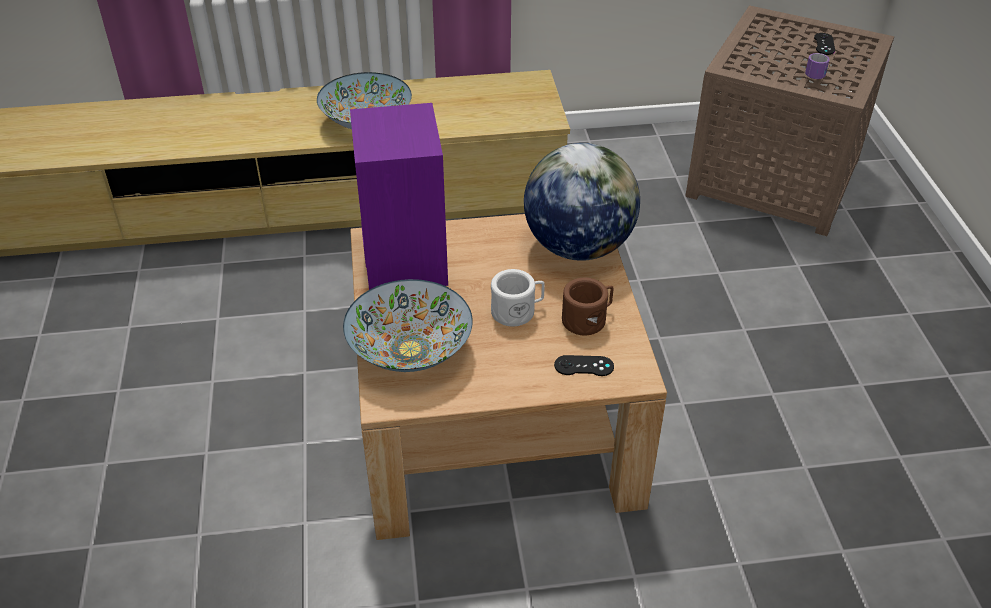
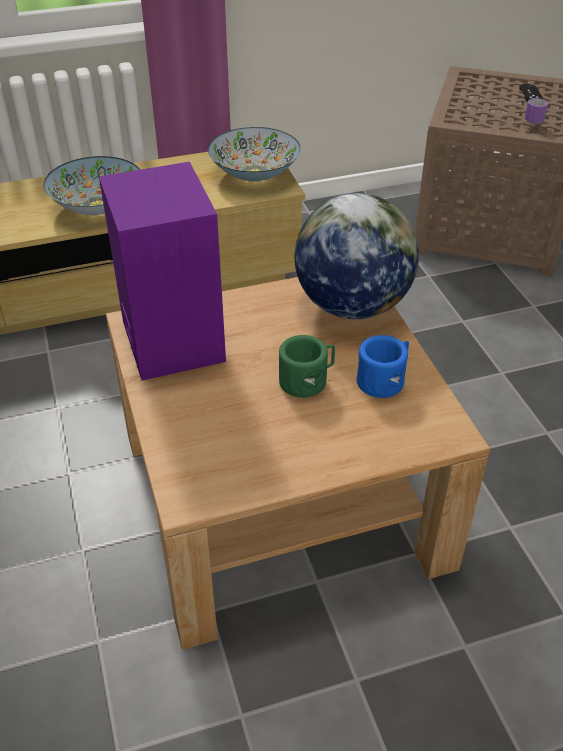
camera: 10 degrees left, 0 degrees up
(410, 350) = (201, 437): bowl -> bowl (255, 174)
(517, 311) = (307, 380): white mug -> green mug
(584, 366) = (394, 431): black game controller -> none
(588, 319) = (384, 380): brown mug -> blue mug

